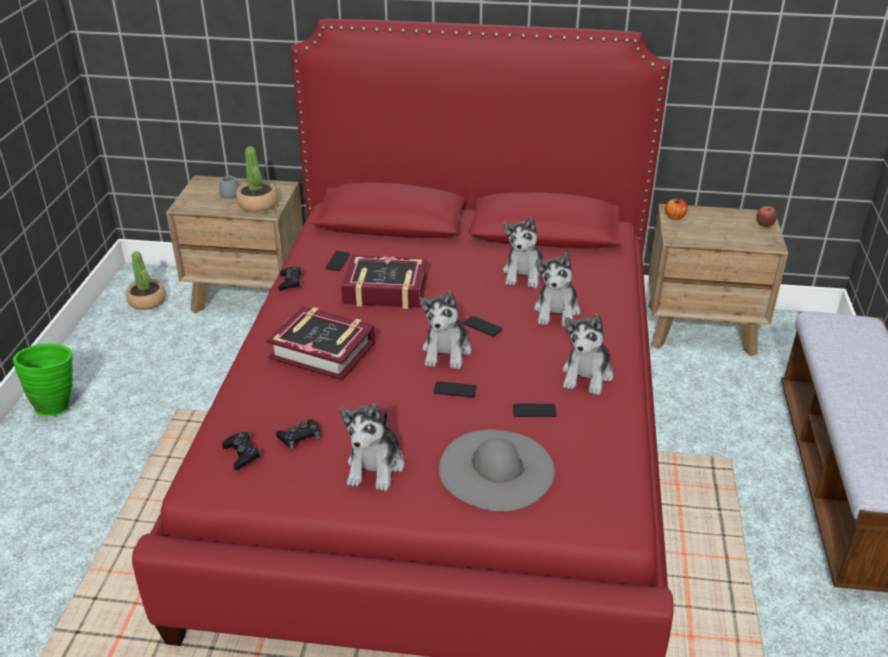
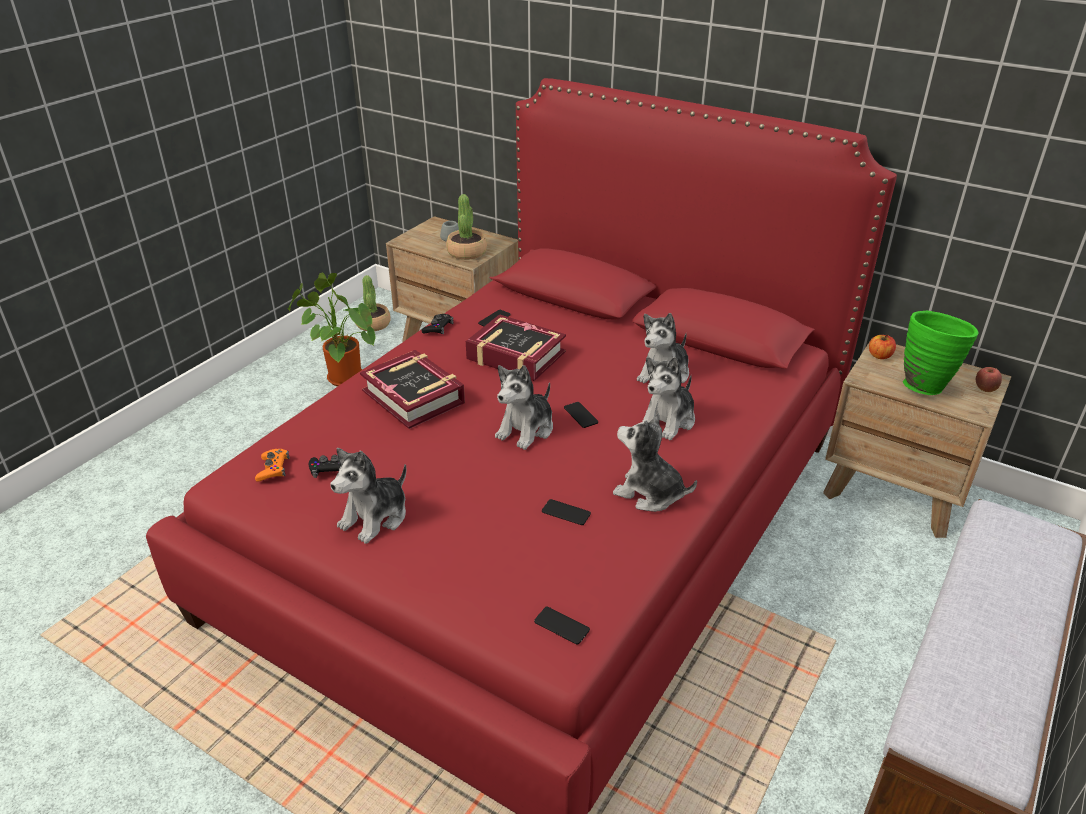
camera: 25 degrees right, 0 degrees up
(57, 404) = (247, 392): green vase -> green vase (925, 385)
(152, 362) = (341, 377): none -> potted plant
(242, 453) = (273, 468): black game controller -> orange game controller
(455, 390) = (505, 468): phone -> phone (561, 626)
(496, 469) = (482, 558): grey hat -> none
(587, 375) = (649, 493): plush toy -> plush toy turned 75 degrees clockwise

